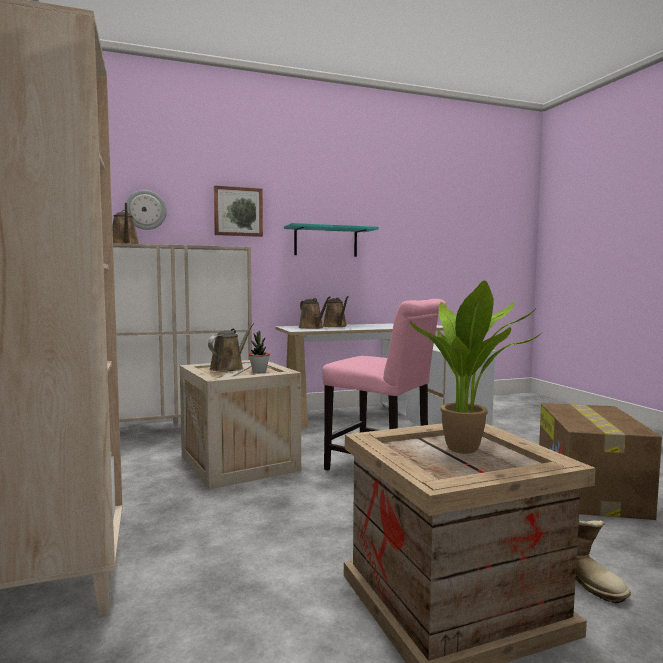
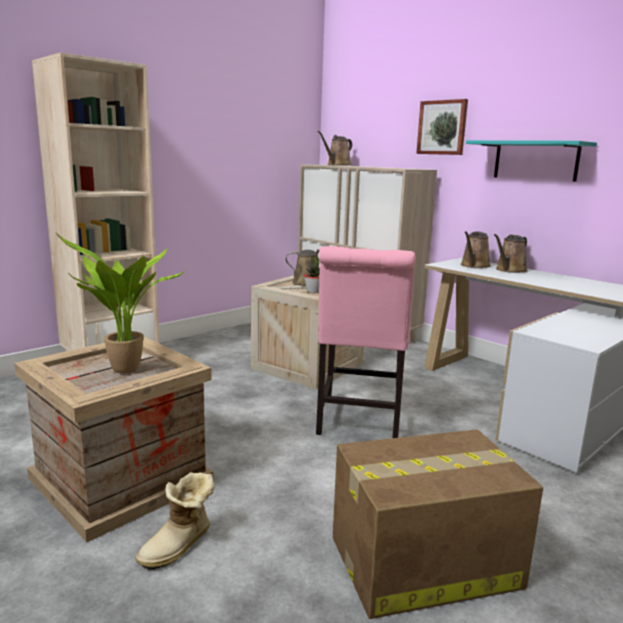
camera: 65 degrees right, 10 degrees up
(146, 210) = (370, 131): wall clock -> none

